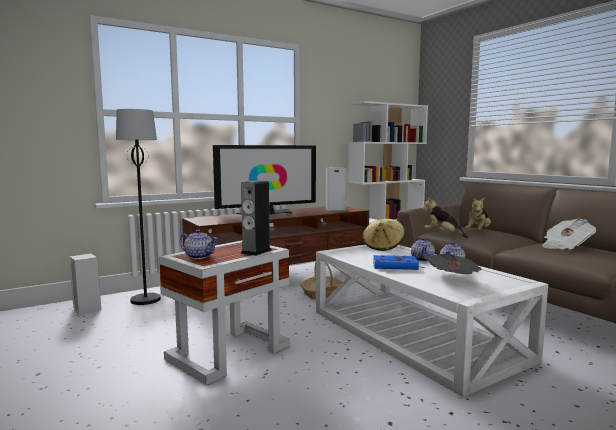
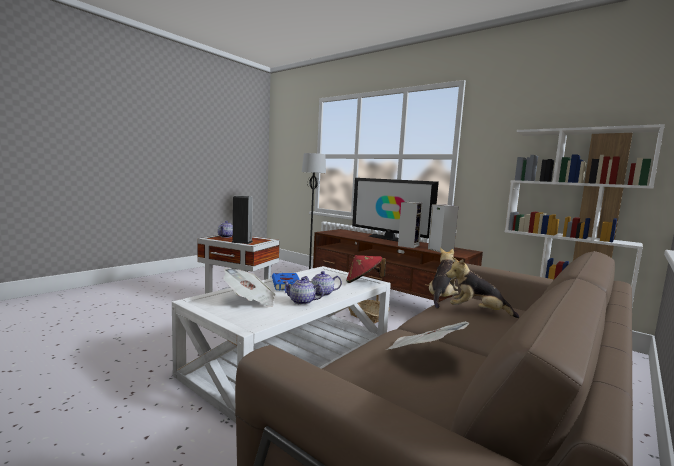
camera: 70 degrees right, 0 degrees up
(86, 309) = (287, 268): speaker -> speaker (408, 245)
(383, 247) = (363, 282): beige hat -> red hat

